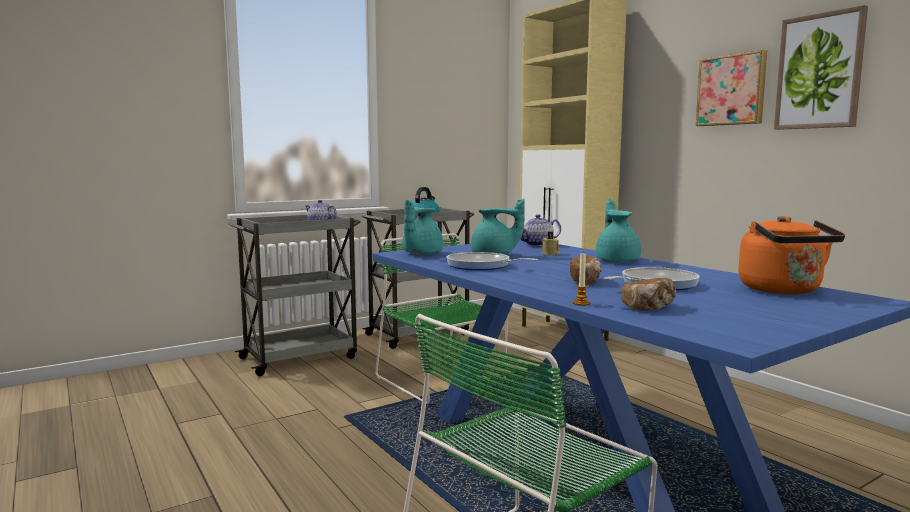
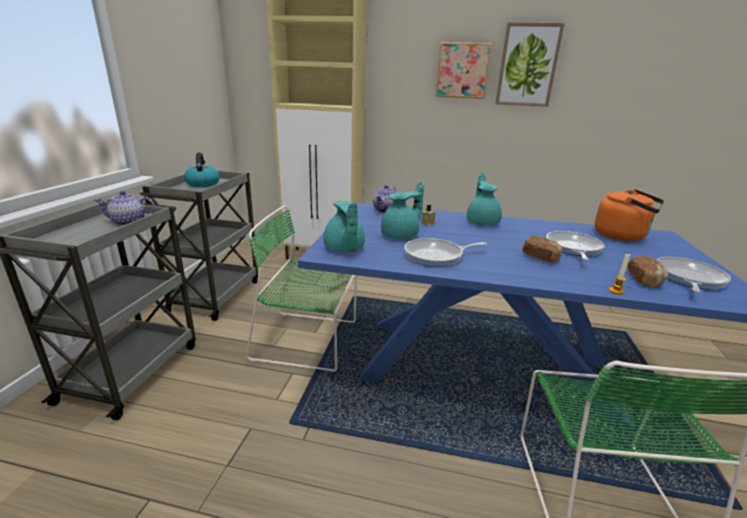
camera: 45 degrees left, 15 degrees up
(617, 260) = (482, 222): turquoise teapot -> turquoise teapot turned 45 degrees clockwise
(724, 317) = (688, 278): none -> frying pan

